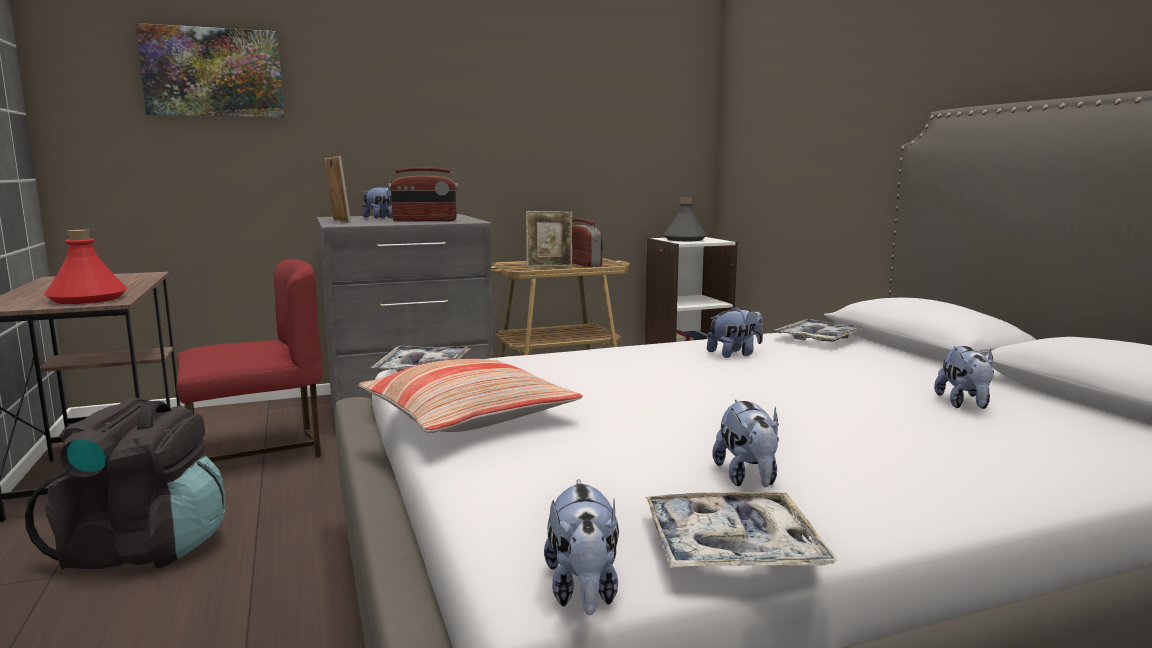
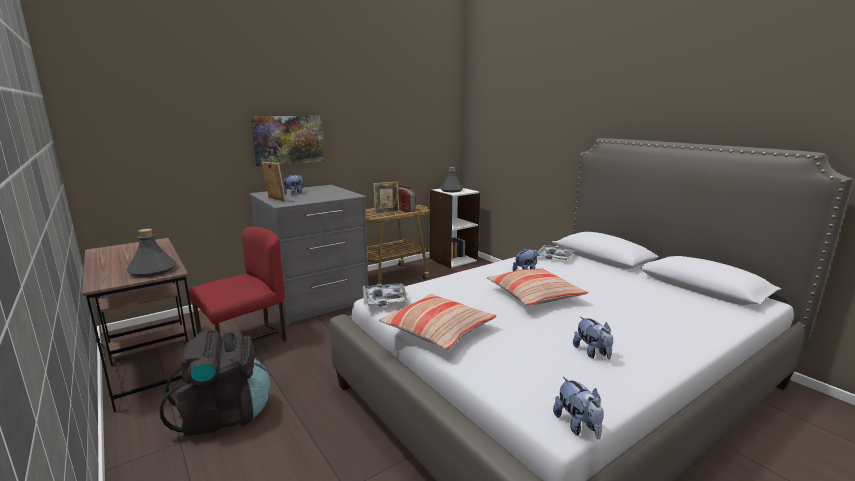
camera: 15 degrees left, 5 degrees up
(88, 299) = (153, 270): red bottle -> grey bottle
(213, 73) = (179, 108): picture -> picture (288, 140)
(425, 220) = (325, 196): radio -> none
(714, 386) = (534, 295): none -> pillow
(732, 547) = (615, 392): tray -> none
(964, 404) = (644, 295): plush toy -> none

